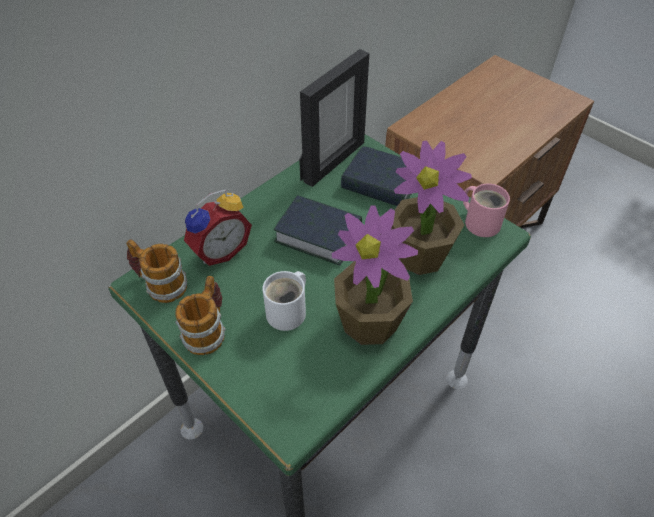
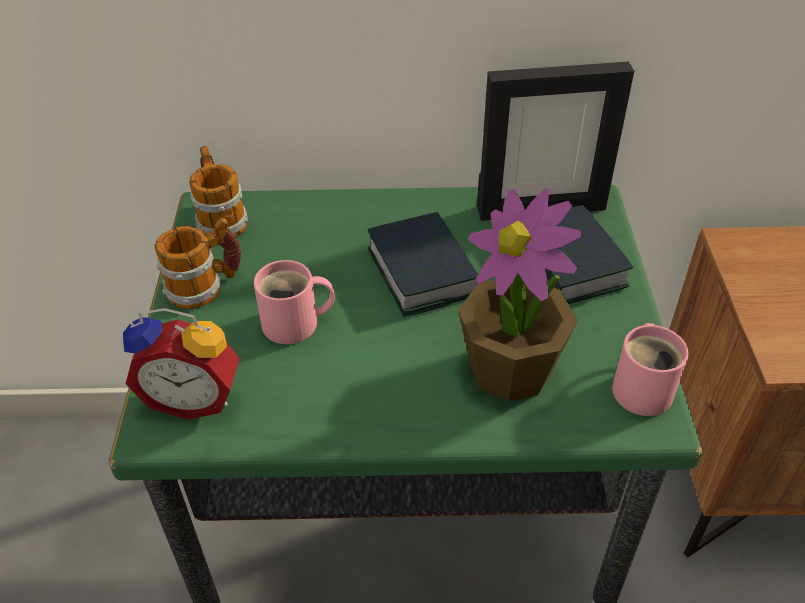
camera: 45 degrees right, 5 degrees down
(219, 250) = (308, 223): alarm clock -> alarm clock (195, 397)
(289, 311) = (296, 324): white mug -> pink mug
(370, 322) = (359, 395): potted plant -> none

